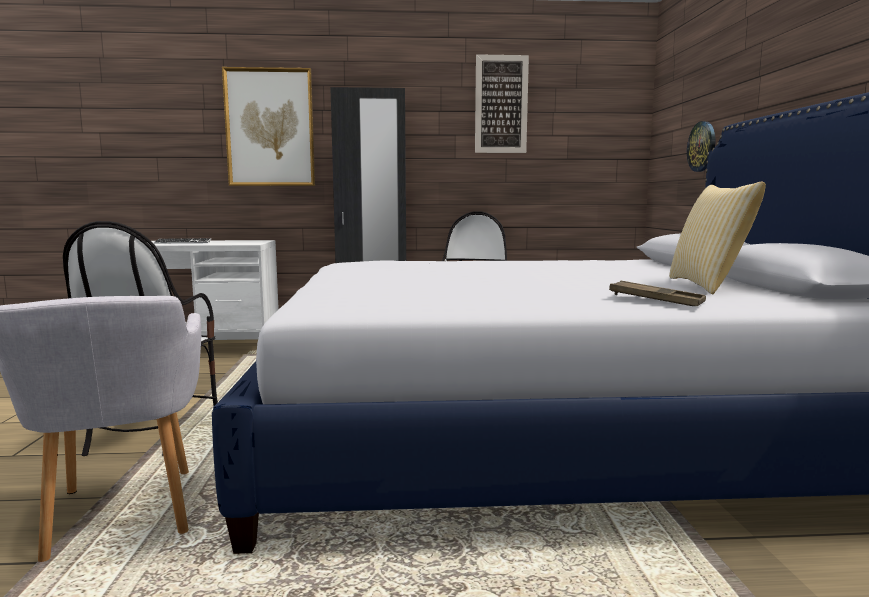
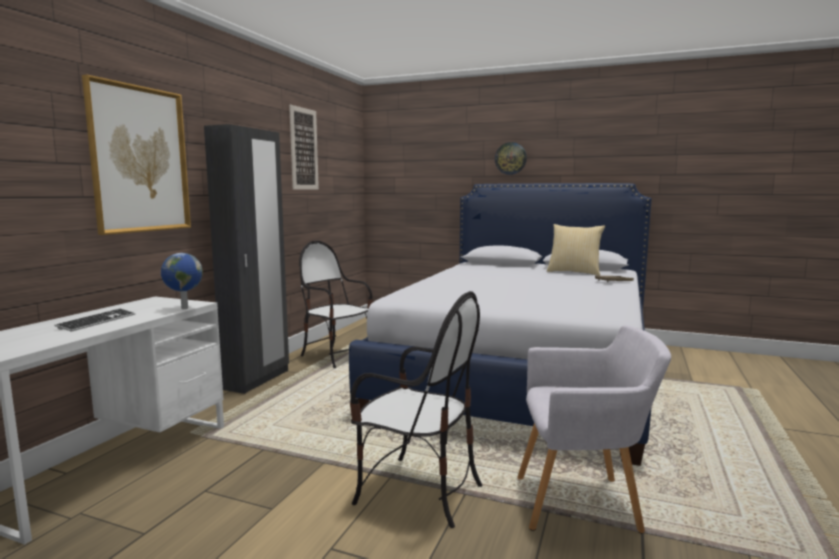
camera: 65 degrees left, 0 degrees up
(232, 244) = (183, 308): none -> globe
(702, 146) = (434, 191): wall clock -> wall clock (510, 158)

